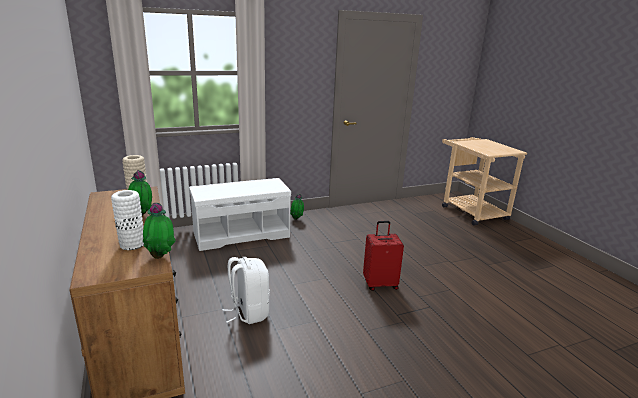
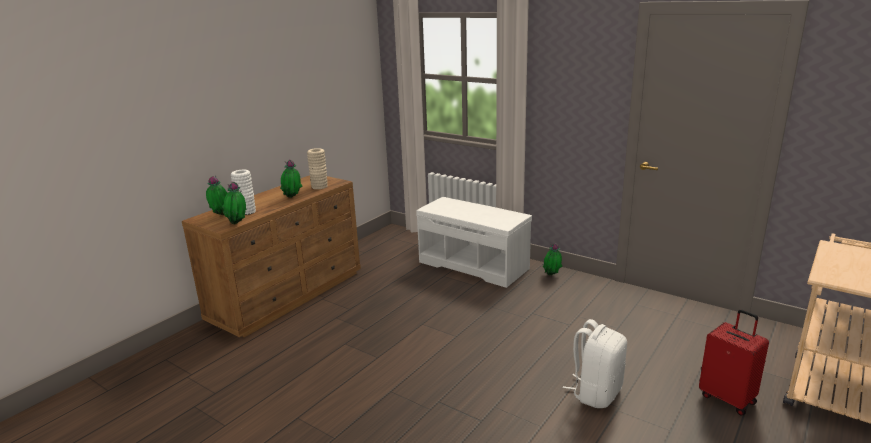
camera: 60 degrees right, 0 degrees up
(111, 260) = (220, 215): none -> potted plant
(249, 312) = (356, 322): white backpack -> white backpack (596, 393)
(380, 284) = (486, 371): red suitcase -> red suitcase (728, 398)

